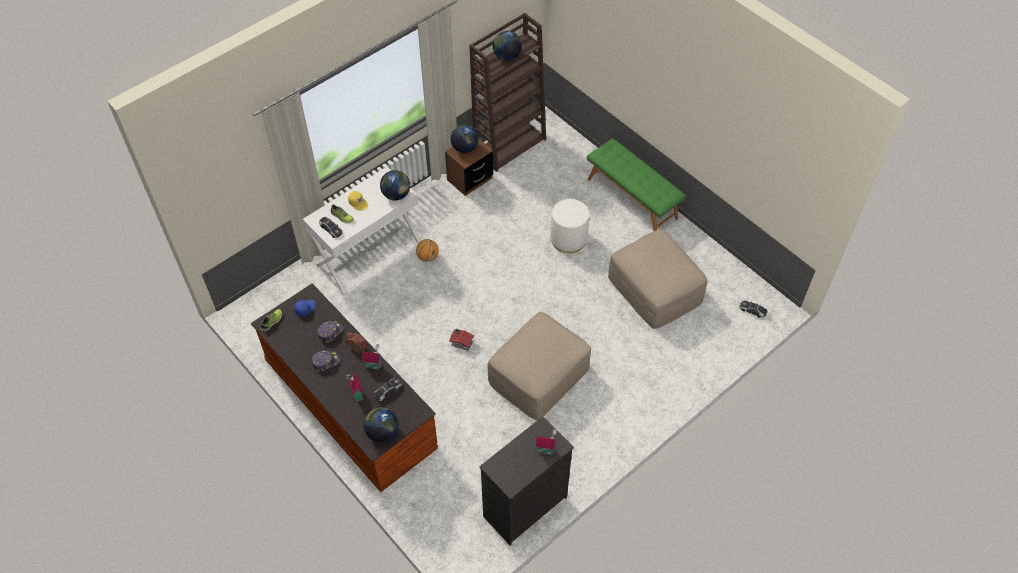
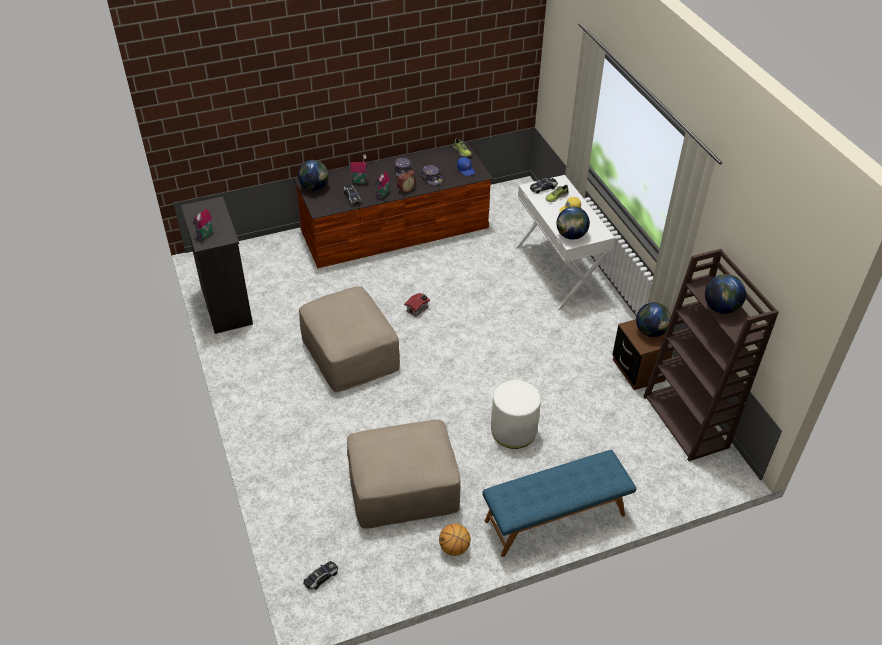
camera: 110 degrees right, 10 degrees down
(428, 257) = (535, 311): basketball -> basketball (454, 548)
(632, 198) = (555, 518): green bench -> blue bench

